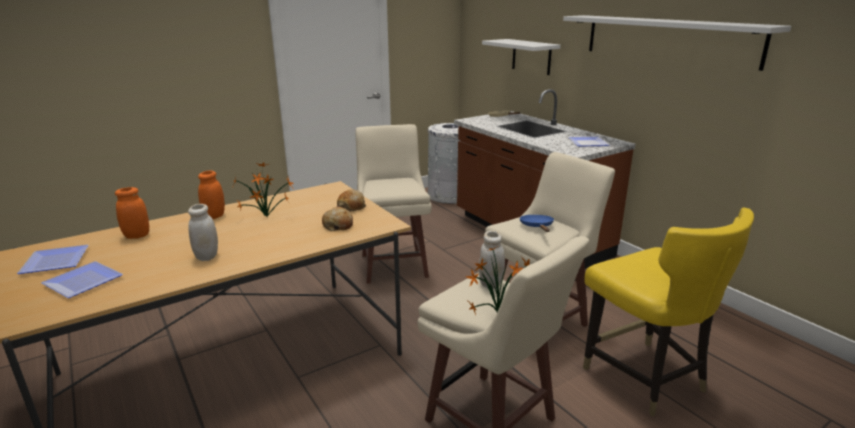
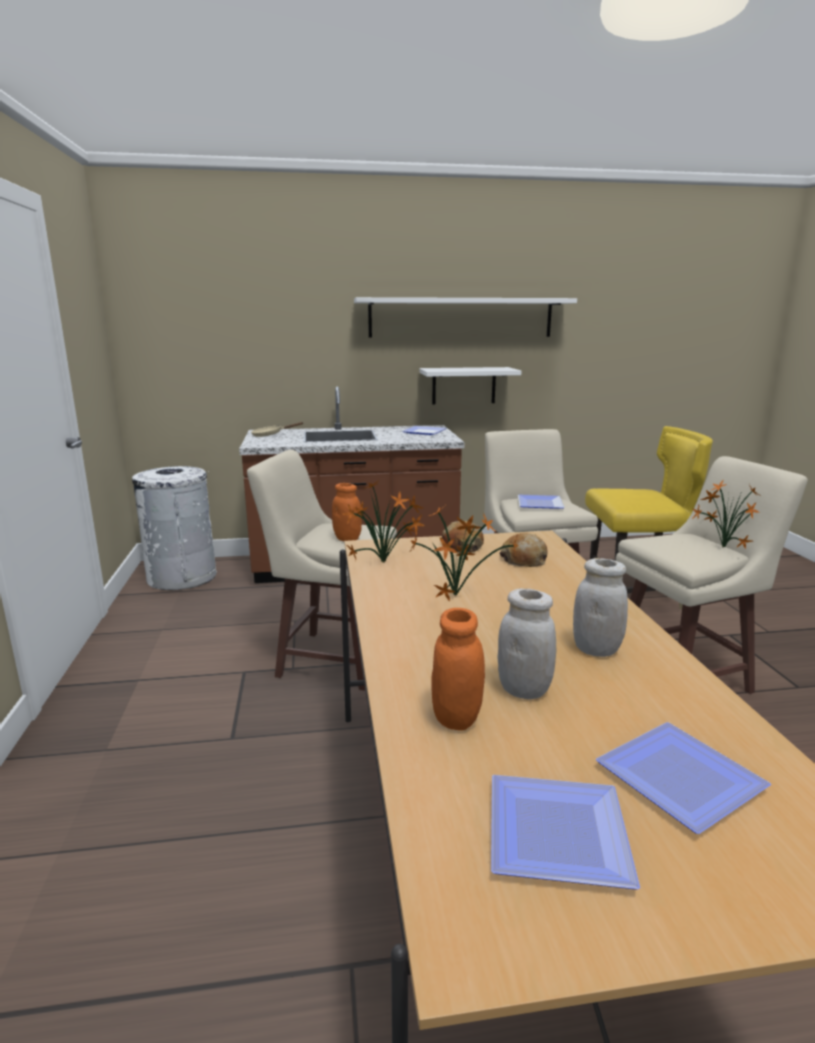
camera: 65 degrees left, 5 degrees down
(214, 216) = (412, 636): orange jar -> orange jar (347, 538)
(309, 195) = (386, 563): none -> potted plant
(490, 284) = (662, 540): white jar -> white jar (524, 690)
(531, 56) = (276, 354): white shelf -> white shelf (463, 385)
(537, 227) = (541, 504): blue frying pan -> plate

